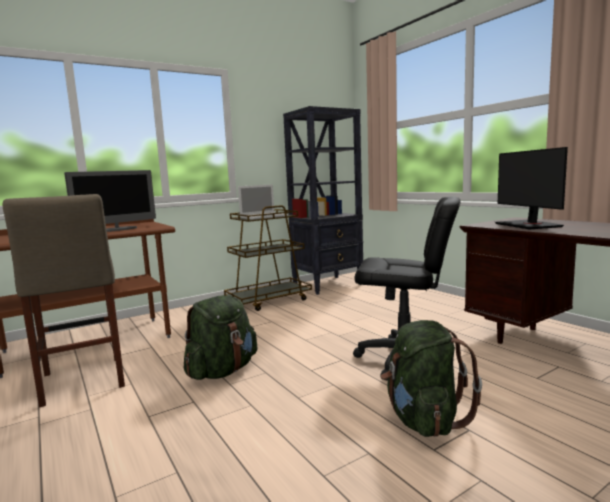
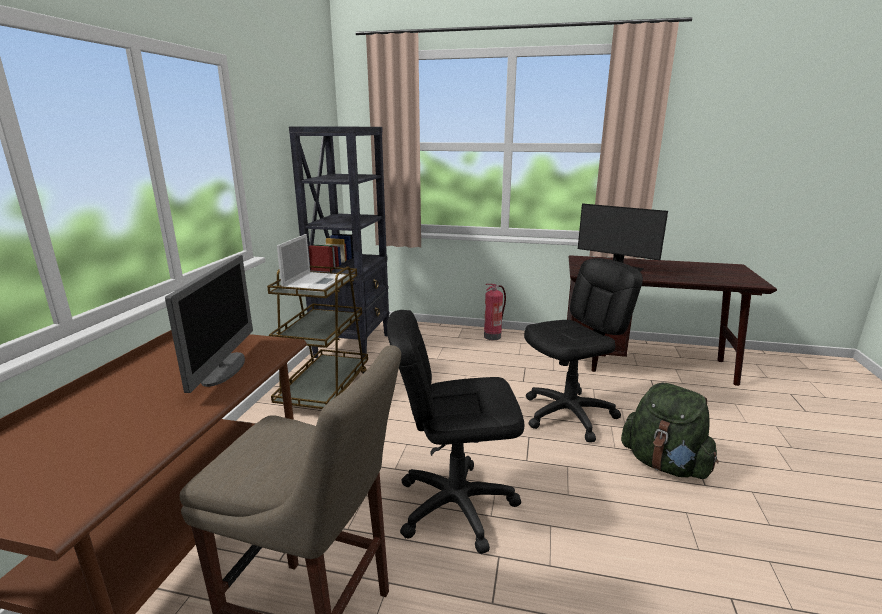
camera: 45 degrees left, 10 degrees up
(222, 371) = (455, 505): green backpack -> black office chair
(446, 300) = (493, 336): none -> fire extinguisher

